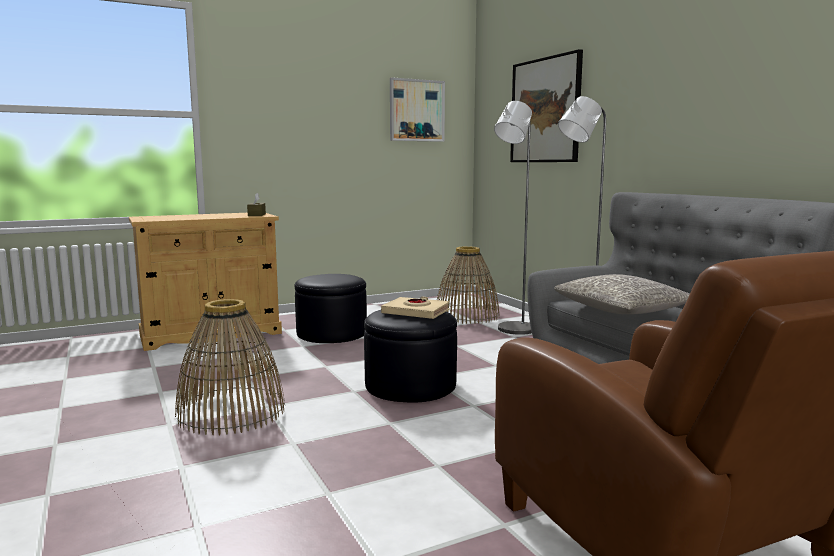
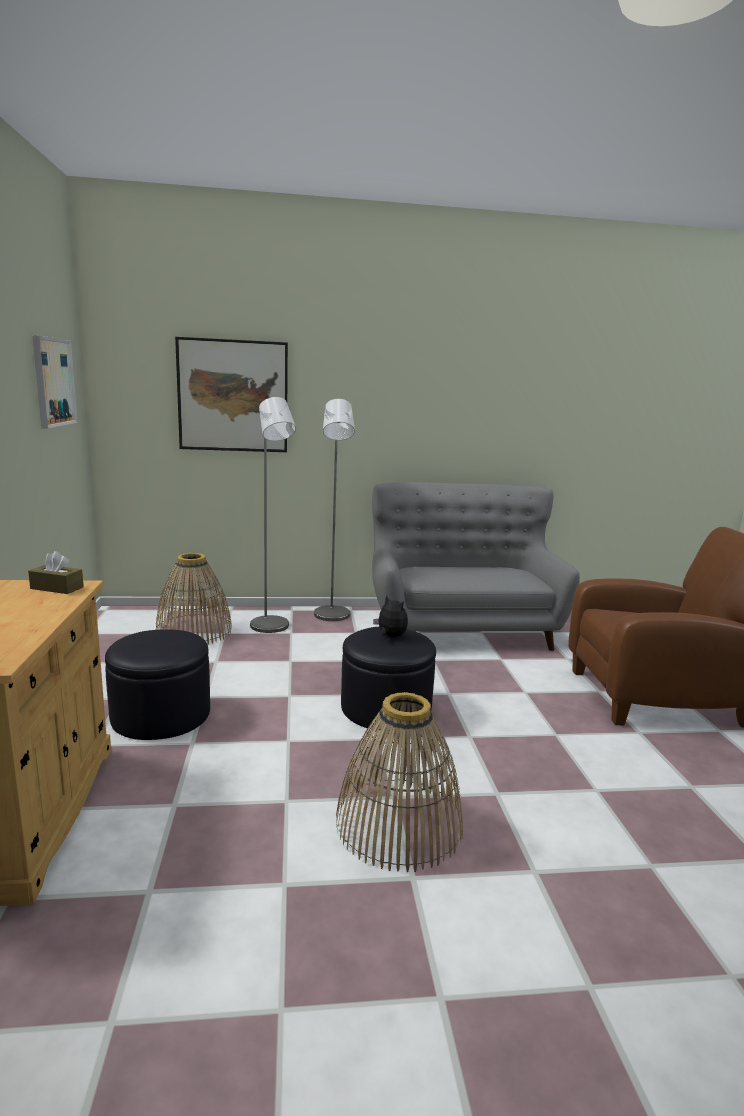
camera: 70 degrees left, 5 degrees up
(416, 312) = (390, 636): beige book -> plush toy
(623, 310) = (460, 579): grey pillow -> none

